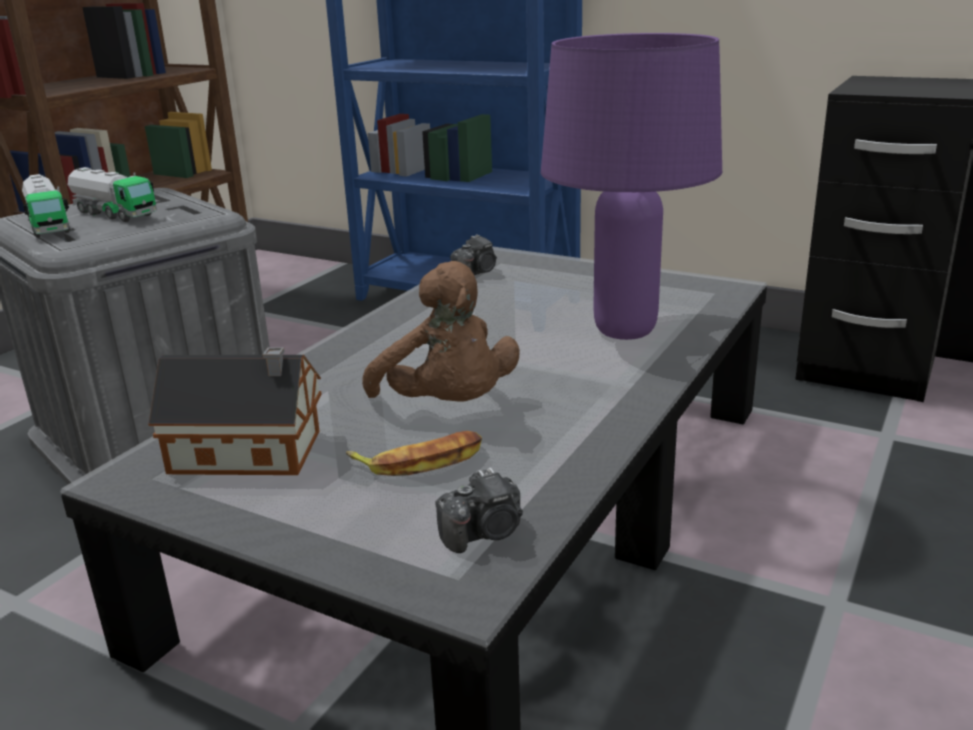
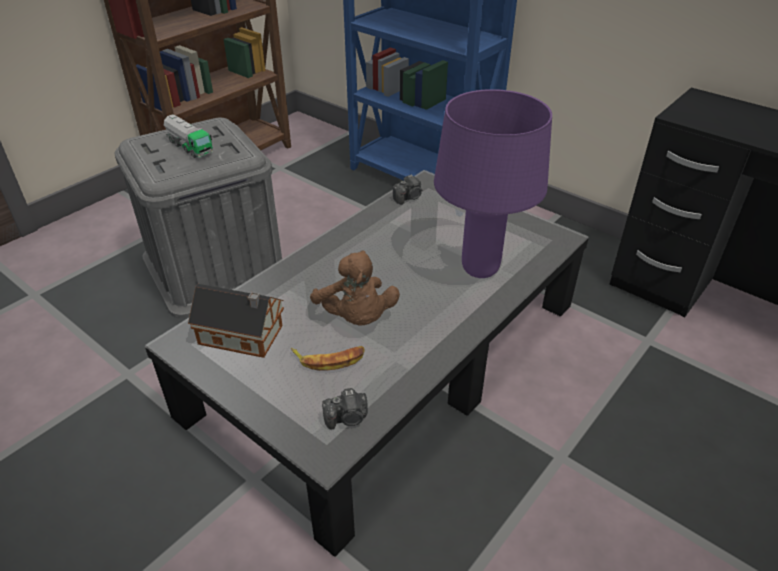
camera: 10 degrees right, 15 degrees up
(49, 225) = (151, 154): toy truck -> none

